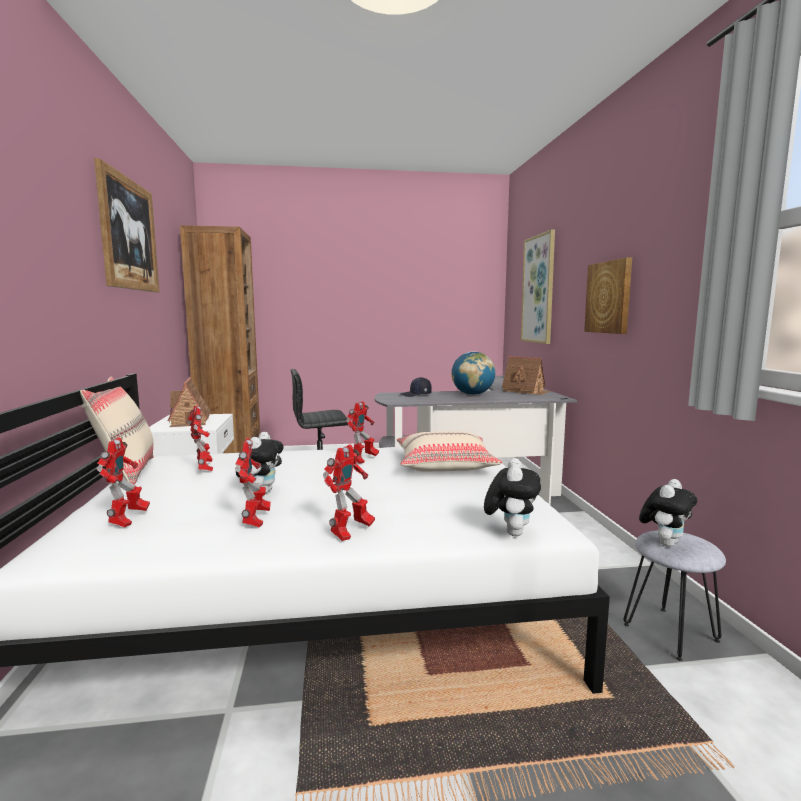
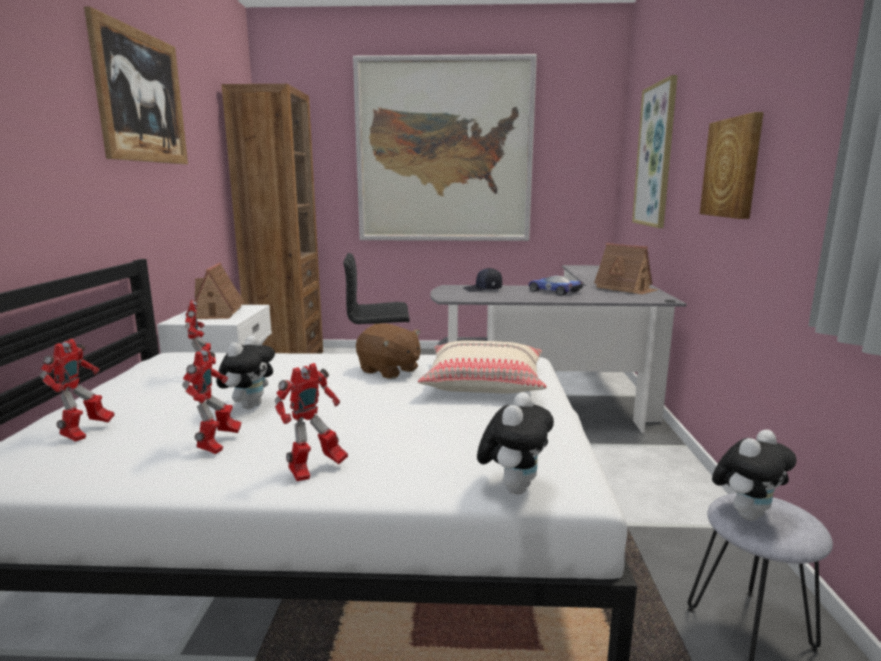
camera: 10 degrees right, 5 degrees up
(126, 472) = (124, 371): beige pillow -> none
(363, 460) = (389, 371): toy robot -> brown plush toy
(365, 285) = (444, 152): none -> picture
(472, 394) = (553, 291): globe -> toy car

